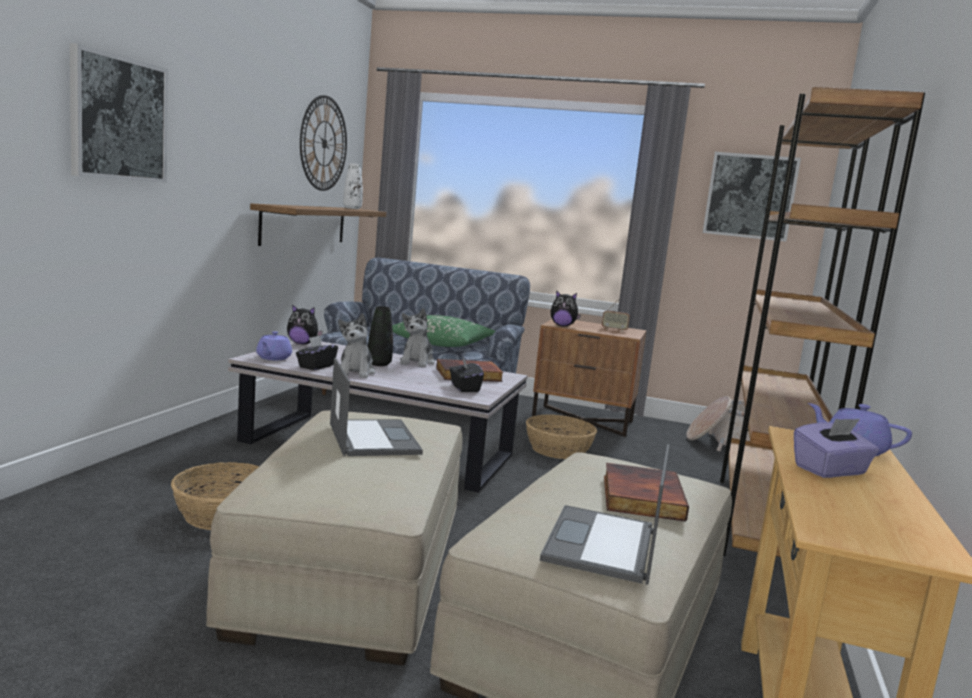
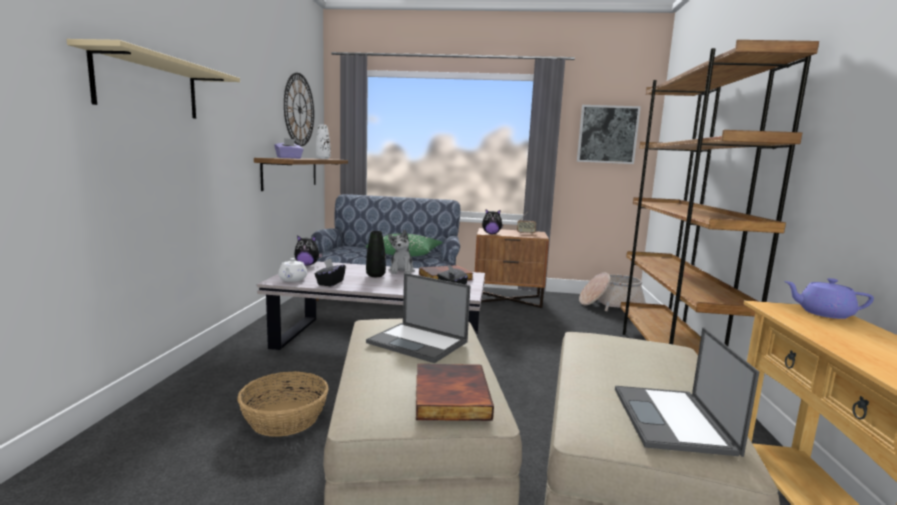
camera: 10 degrees left, 0 degrees up
(118, 118) = (148, 87): picture -> beige shelf
(273, 358) = (292, 279): purple teapot -> white teapot
(356, 372) = (363, 284): plush toy -> none
(373, 438) = (419, 342): laptop -> laptop turned 150 degrees clockwise
(558, 450) = (505, 324): basket -> none
(640, 496) = (652, 367): book -> book (449, 396)
(830, 471) = (844, 336): purple tissue box -> purple tissue box (289, 158)

